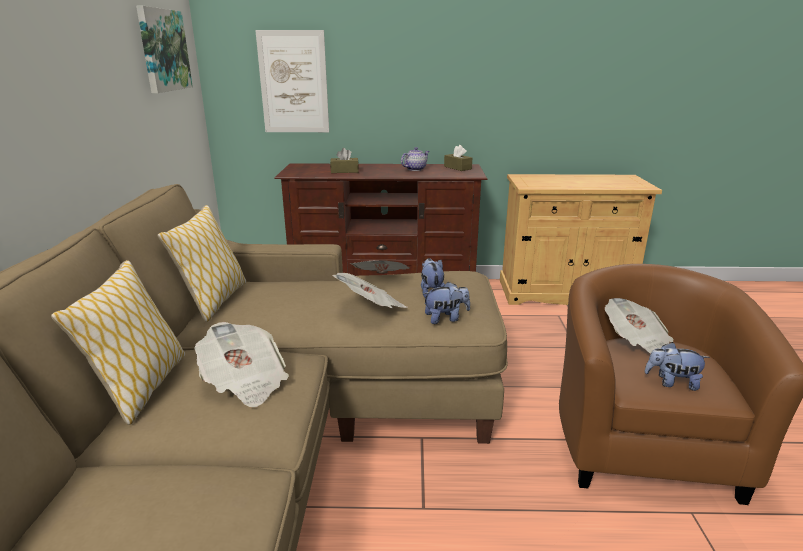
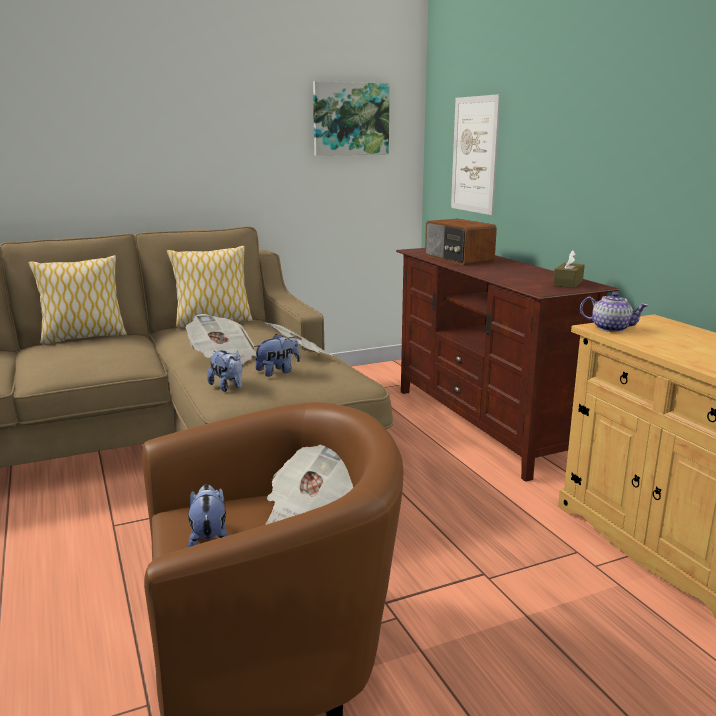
camera: 65 degrees right, 5 degrees down
(245, 382) = (93, 355): newspaper -> none
(344, 171) = (458, 259): brown tissue box -> radio
(415, 169) = (521, 273): teapot -> teapot (611, 328)

